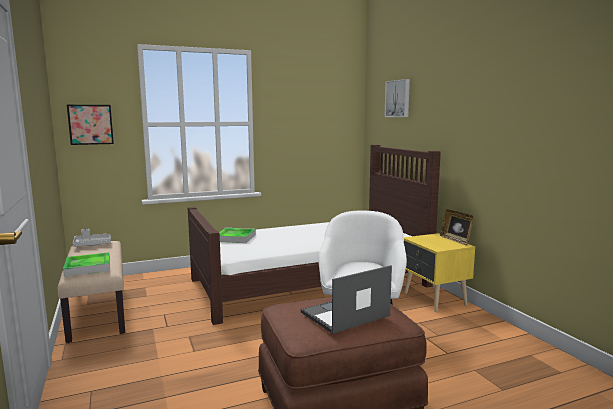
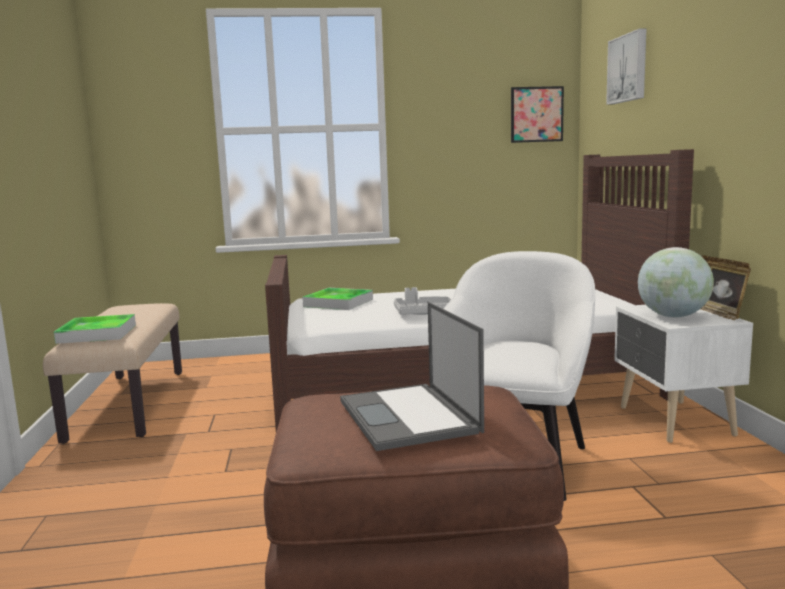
camera: 15 degrees right, 0 degrees up
(90, 124) = (142, 133): picture -> picture (536, 114)
(92, 245) = (131, 307): grey tray -> grey tray (424, 313)
(344, 314) = (409, 417): laptop -> laptop turned 90 degrees counterclockwise
(434, 300) = (674, 422): yellow nightstand -> white nightstand
(435, 243) = (672, 316): none -> globe

